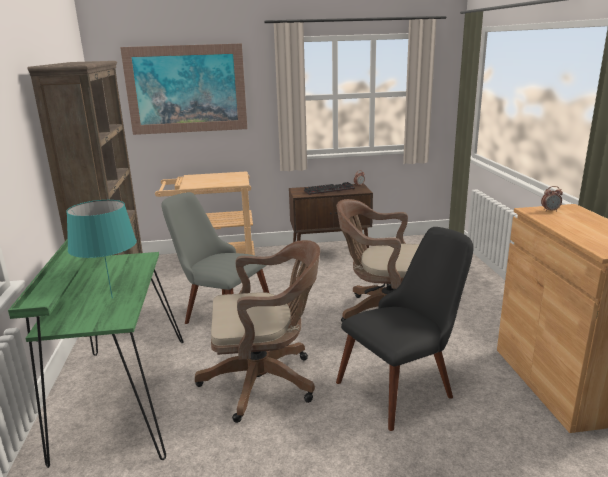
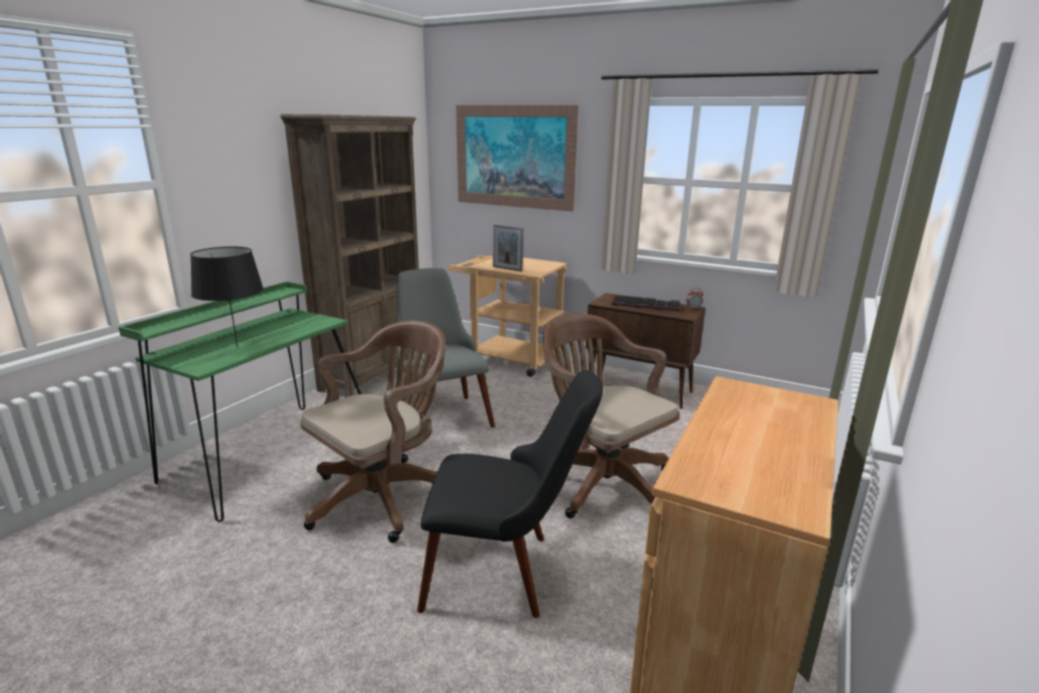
camera: 35 degrees right, 0 degrees up
(112, 298) = (237, 347): turquoise table lamp -> black table lamp
(214, 184) = (507, 268): none -> picture frame
(265, 381) = (384, 495): brown office chair -> brown office chair turned 75 degrees counterclockwise
(550, 210) = (761, 396): alarm clock -> none

